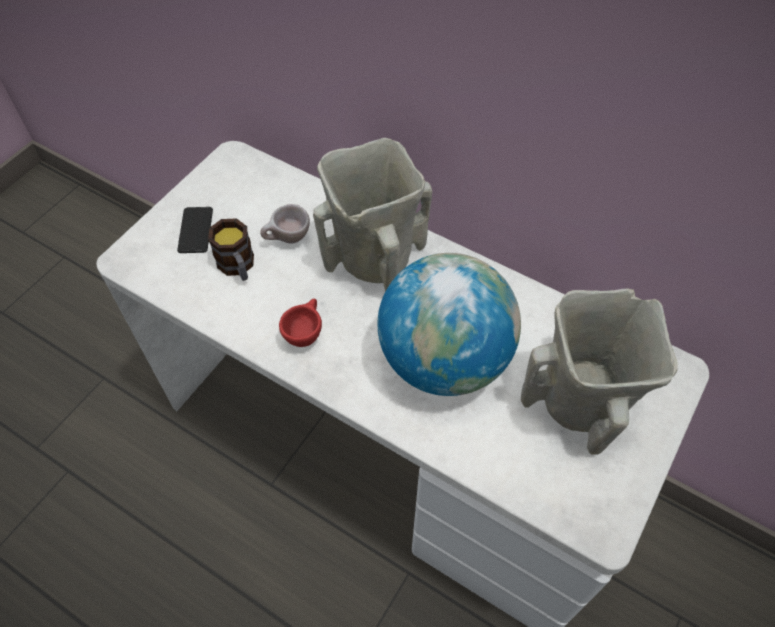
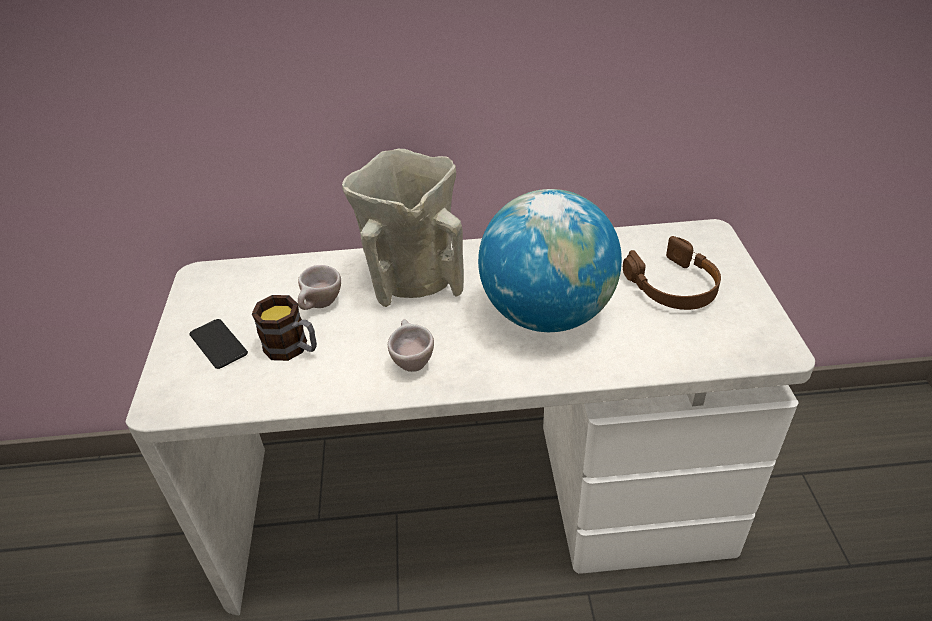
camera: 35 degrees left, 15 degrees down
(305, 334) = (411, 361): red cup -> beige cup
(579, 405) = (673, 286): beige vase -> brown headphones

